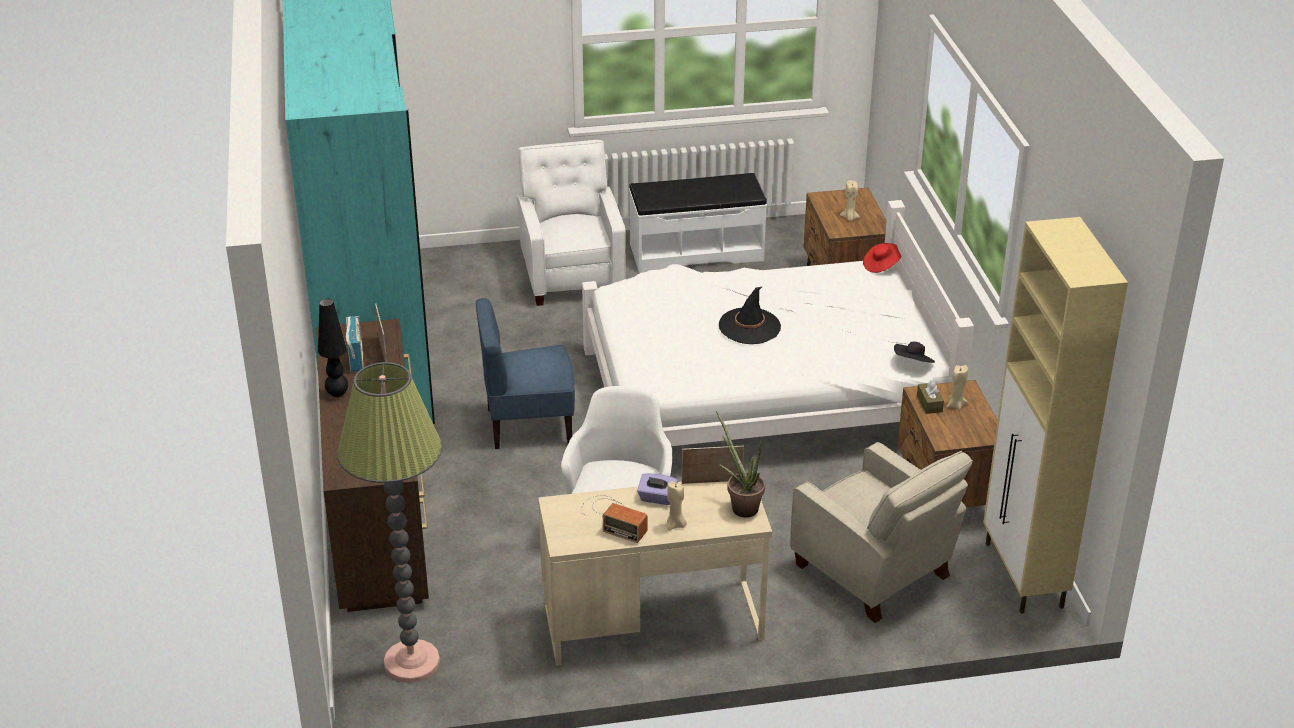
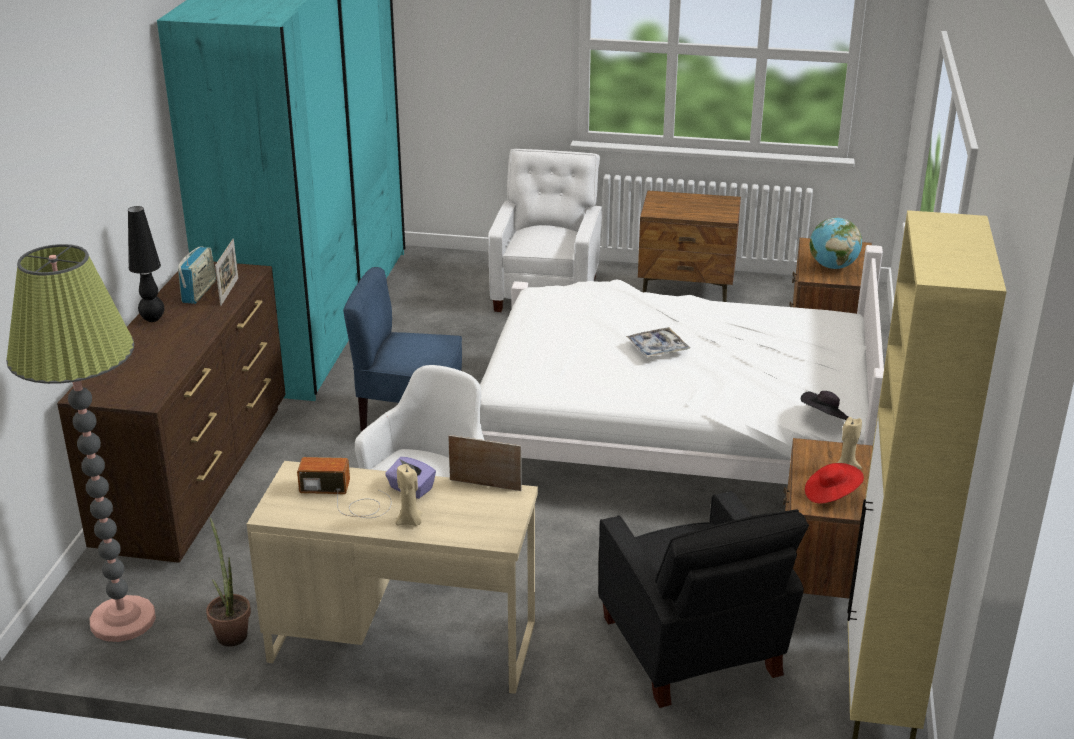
camera: 20 degrees right, 5 degrees down
(613, 517) = (347, 498): radio -> radio turned 135 degrees clockwise
(696, 251) = (686, 291): white bench -> brown nightstand
(741, 506) = (499, 518): potted plant -> potted plant (231, 632)
(749, 326) = (657, 348): black hat -> tray
(849, 218) = (832, 266): beige candle -> globe
(875, 573) = (693, 650): beige armchair -> black armchair
(881, 266) = (846, 317): red hat -> red hat (831, 495)
(929, 403) = (814, 461): brown tissue box -> none

